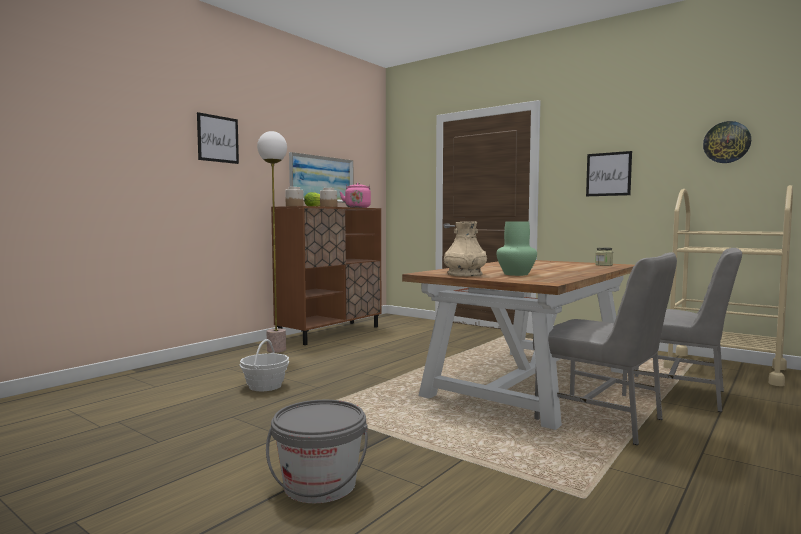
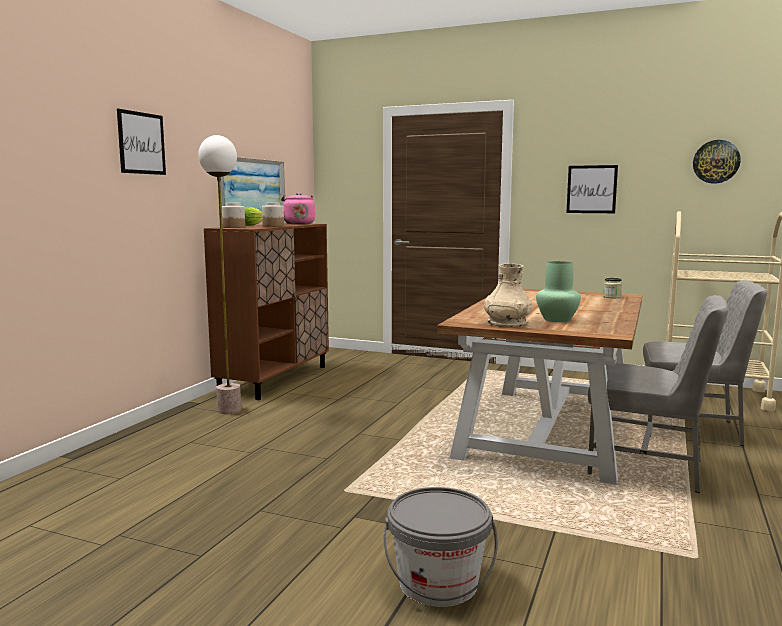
camera: 15 degrees left, 5 degrees up
(265, 386) = (262, 463): basket -> none

